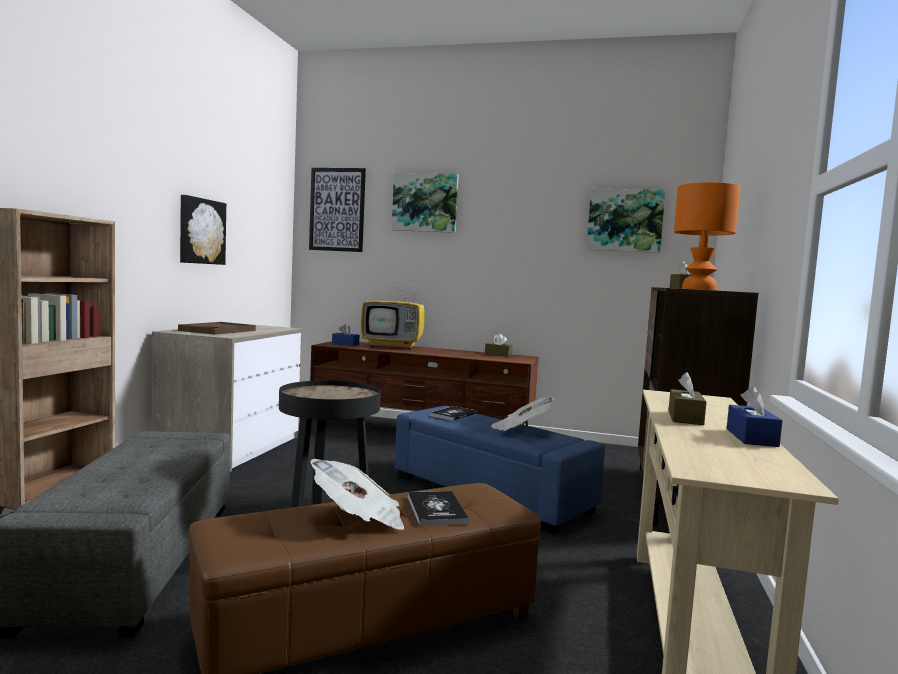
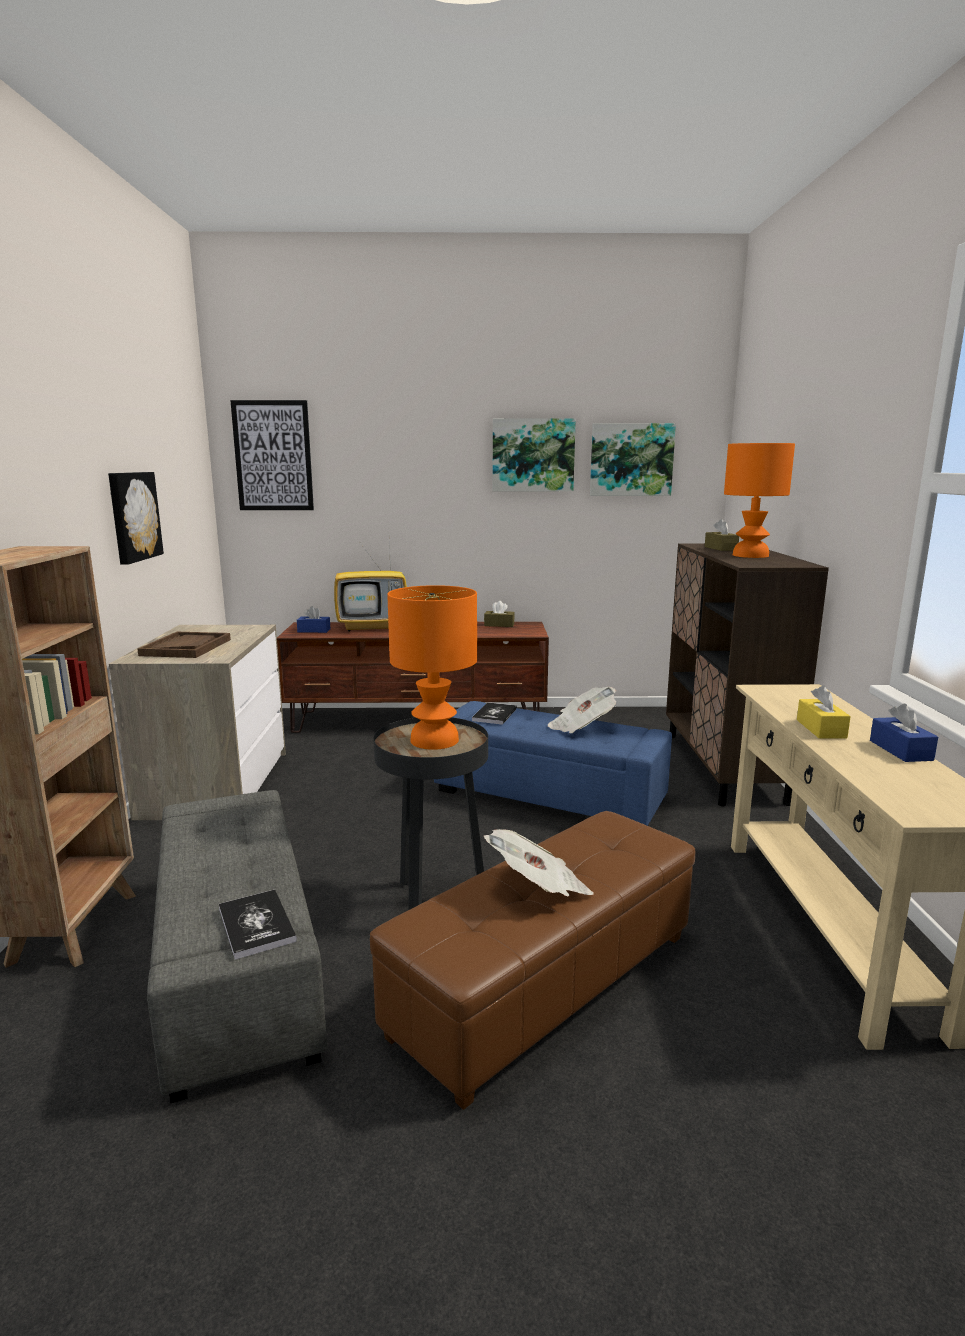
camera: 15 degrees left, 10 degrees up
(334, 394) = (435, 740): none -> orange table lamp
(425, 203) = (391, 444): picture -> picture (533, 455)
(436, 510) = (599, 859): book -> book (256, 925)
(685, 418) = (821, 729): brown tissue box -> yellow tissue box

